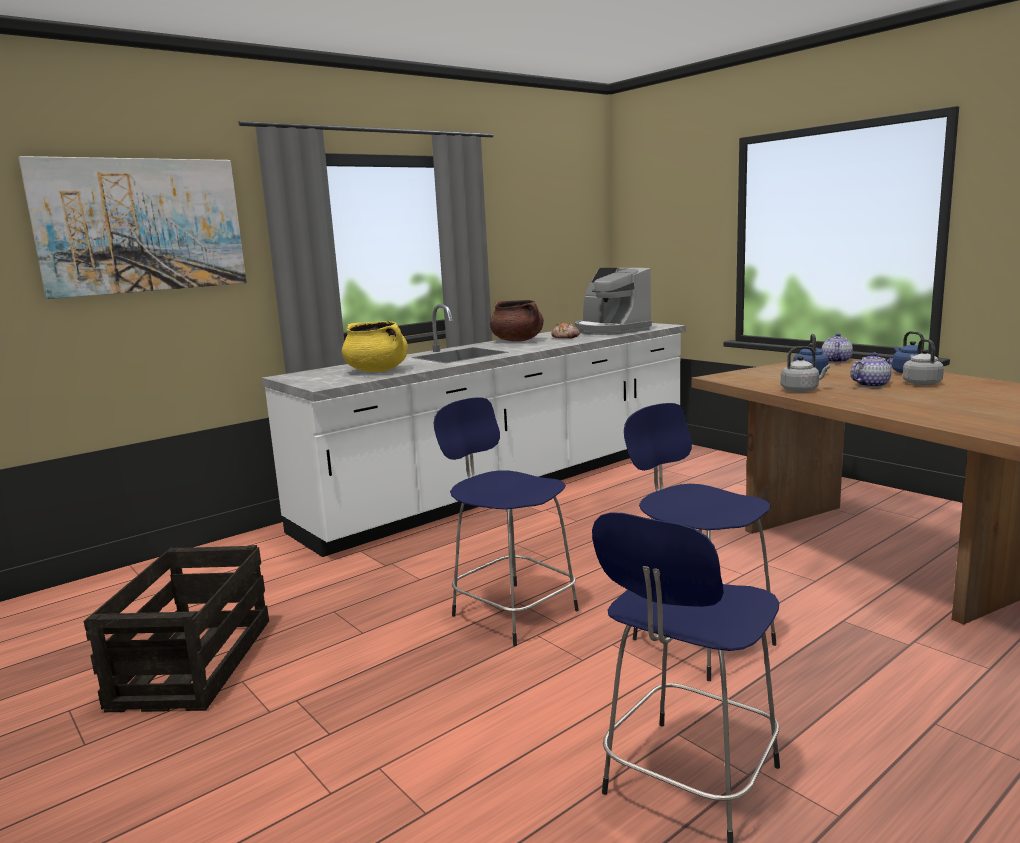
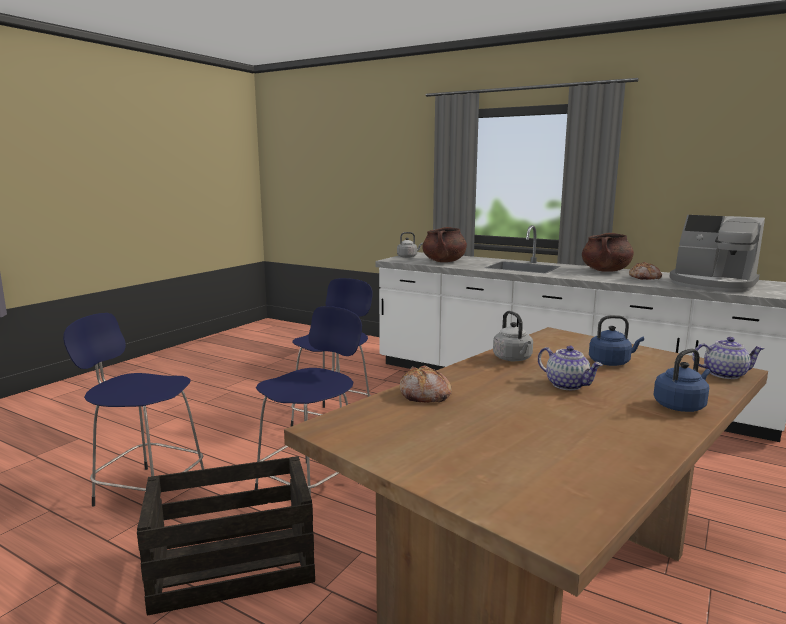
camera: 70 degrees right, 0 degrees up
(141, 225) = (381, 156): picture -> none
(193, 662) = (263, 366): crate -> crate (234, 566)
(377, 371) = (444, 261): yellow cooking pot -> brown cooking pot
(610, 330) = (712, 284): coffee machine -> coffee machine turned 90 degrees counterclockwise
(913, 412) = (424, 395): none -> bread
(920, 383) = (605, 408): grey kettle -> grey kettle (408, 256)

